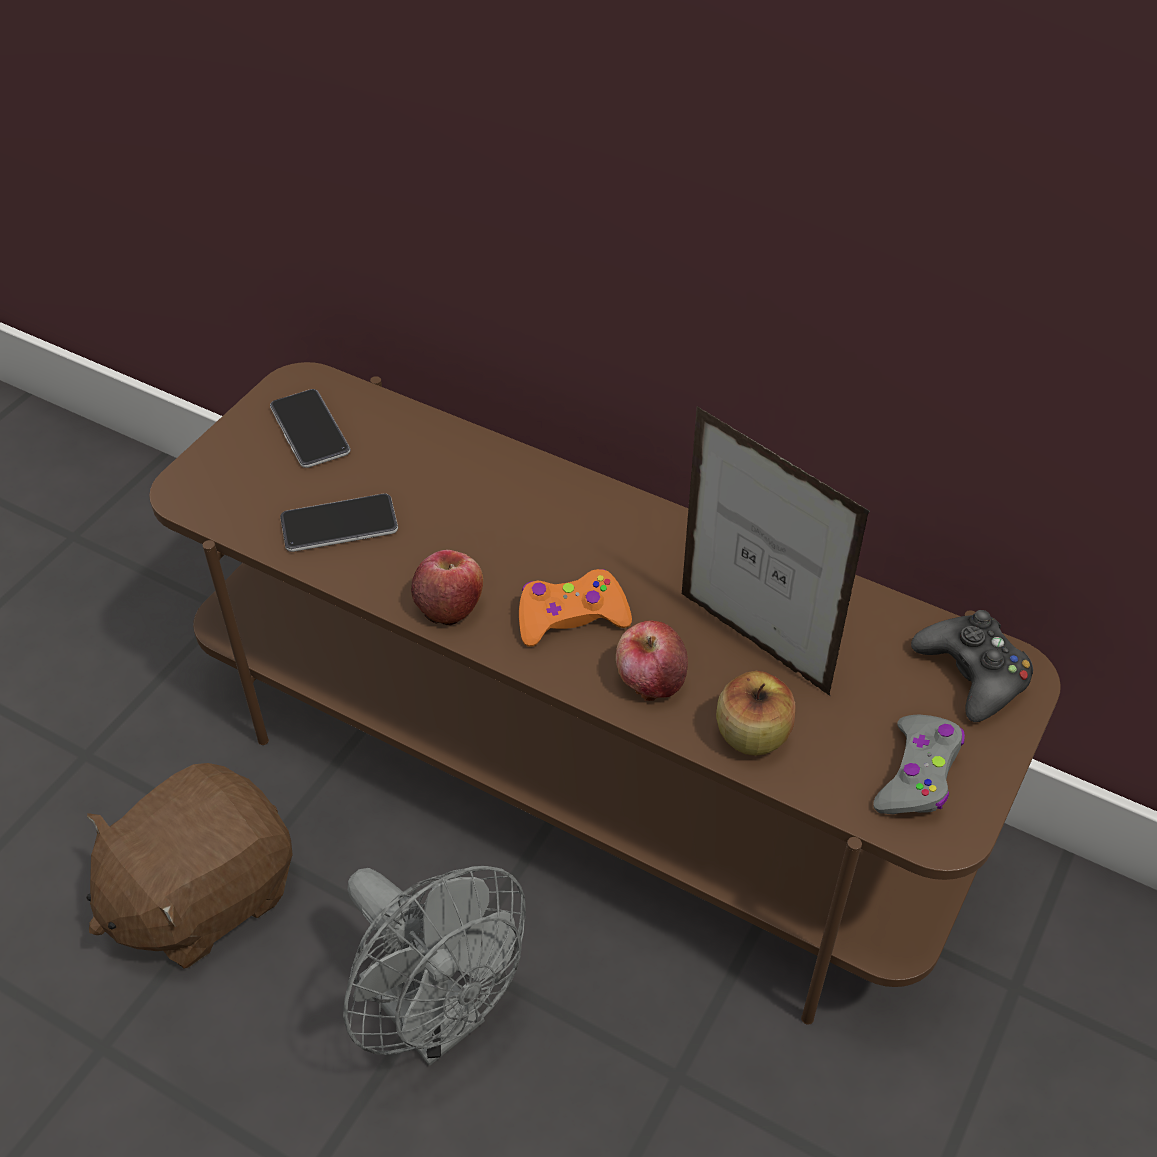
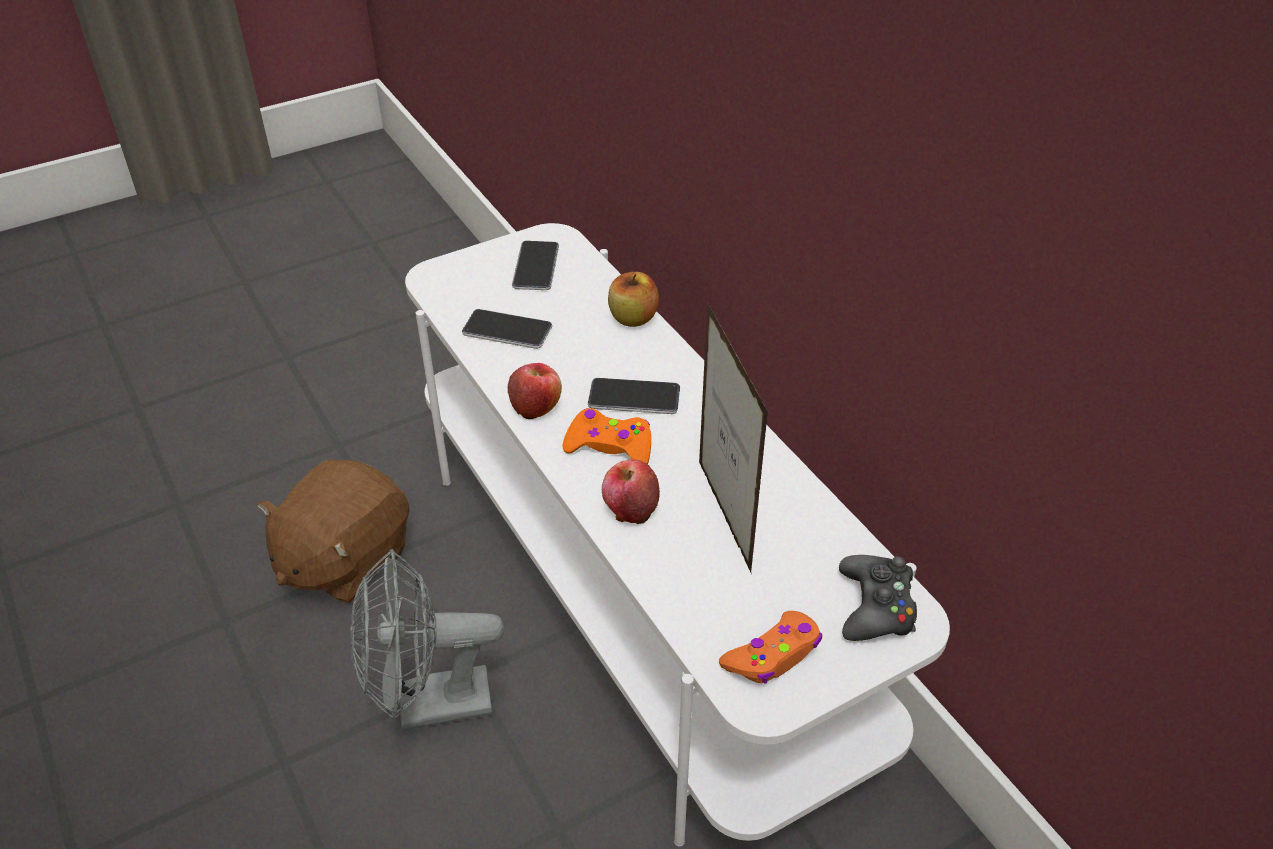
camera: 30 degrees right, 5 degrees down
(201, 894) = (344, 559): brown plush toy -> brown plush toy turned 45 degrees counterclockwise
(436, 1017) = (429, 706): grey fan -> grey fan turned 90 degrees clockwise
(553, 548) = (634, 398): none -> phone
(581, 773) = (638, 597): brown tv stand -> white tv stand
(752, 735) = (672, 574): apple -> apple (633, 318)
(918, 774) = (773, 655): grey game controller -> orange game controller

